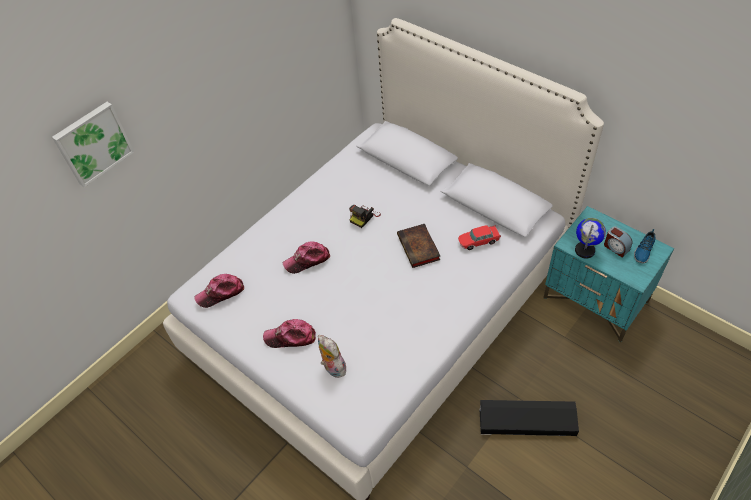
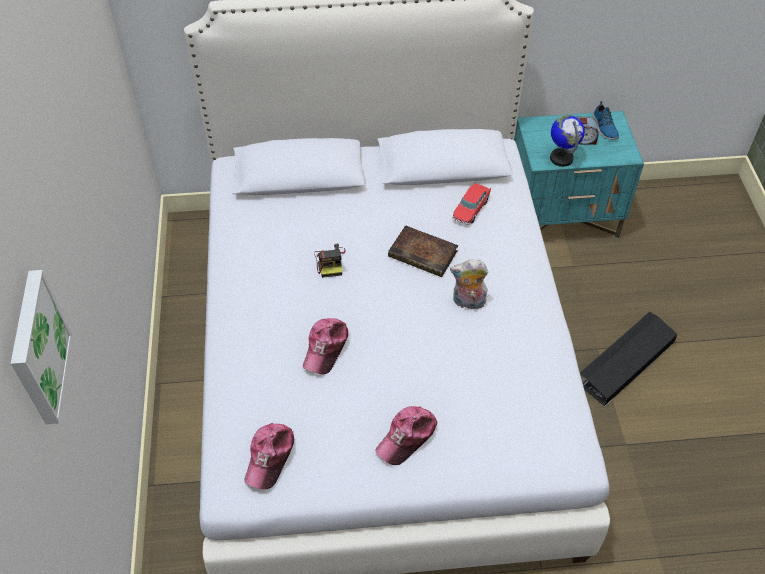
camera: 50 degrees left, 0 degrees up
(332, 367) = (485, 430): plush toy -> plush toy (468, 303)

